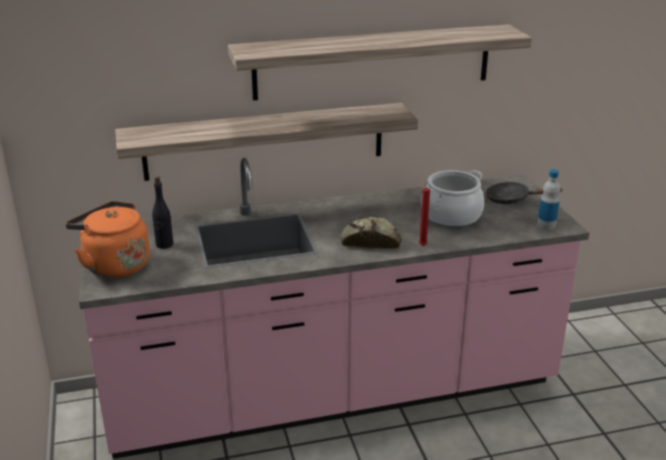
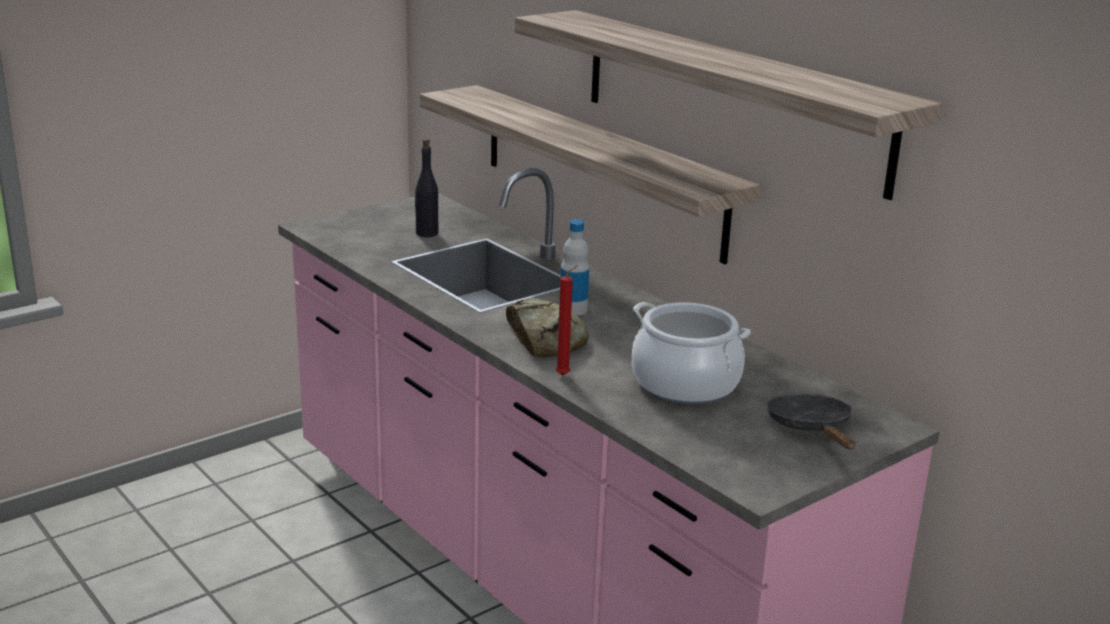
camera: 65 degrees right, 5 degrees down
(114, 265) = (362, 222): orange kettle -> none
(546, 225) = (742, 469): bottle -> bottle (573, 309)

